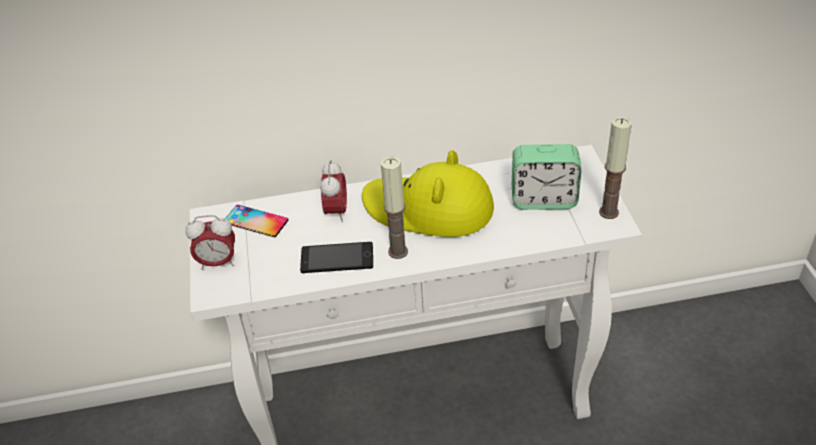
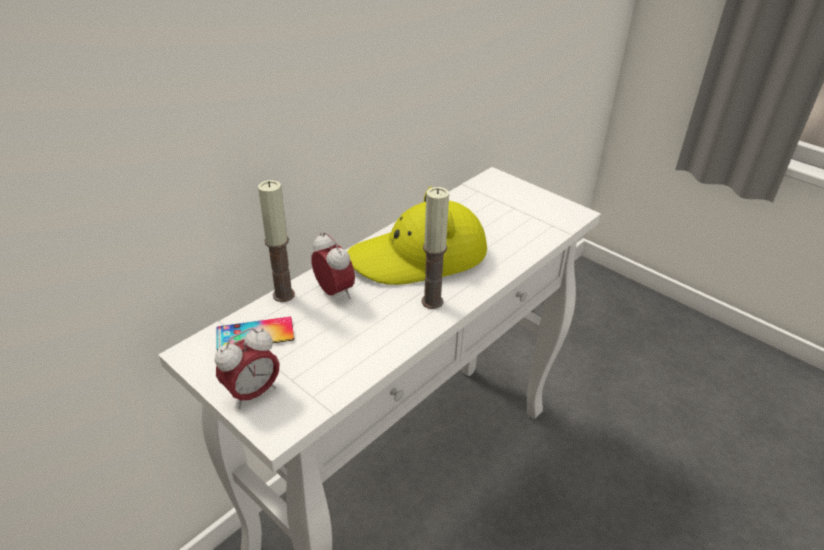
camera: 40 degrees left, 5 degrees down
(337, 258) = (381, 332): phone -> none
(543, 199) = (504, 215): alarm clock -> none
(608, 212) = (561, 207): candle -> candle (283, 295)

